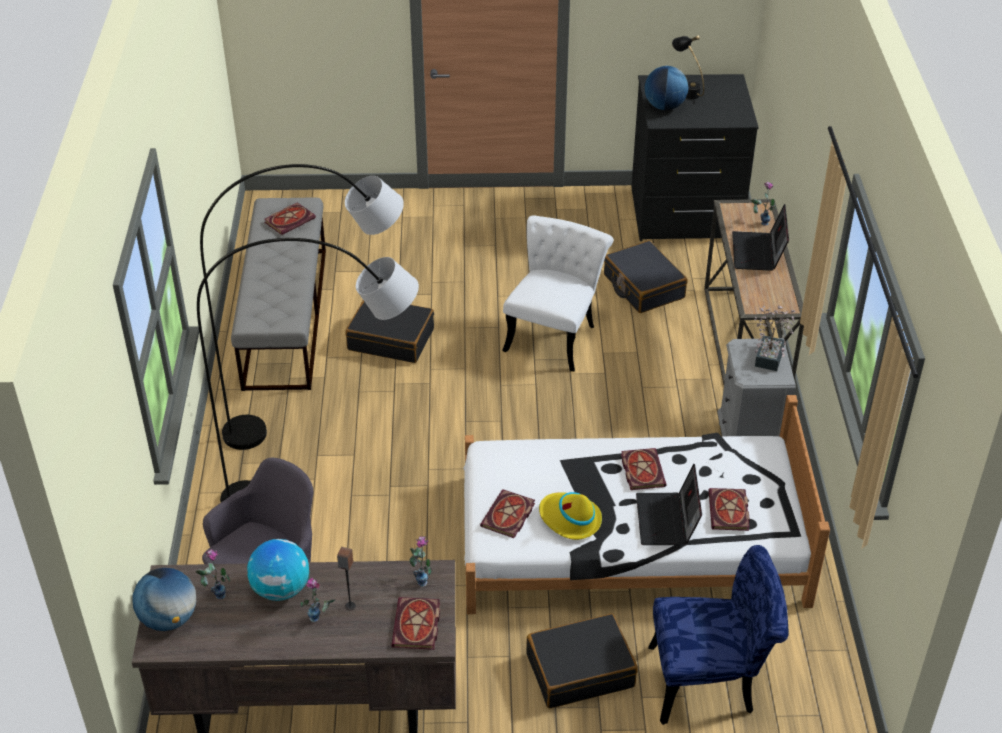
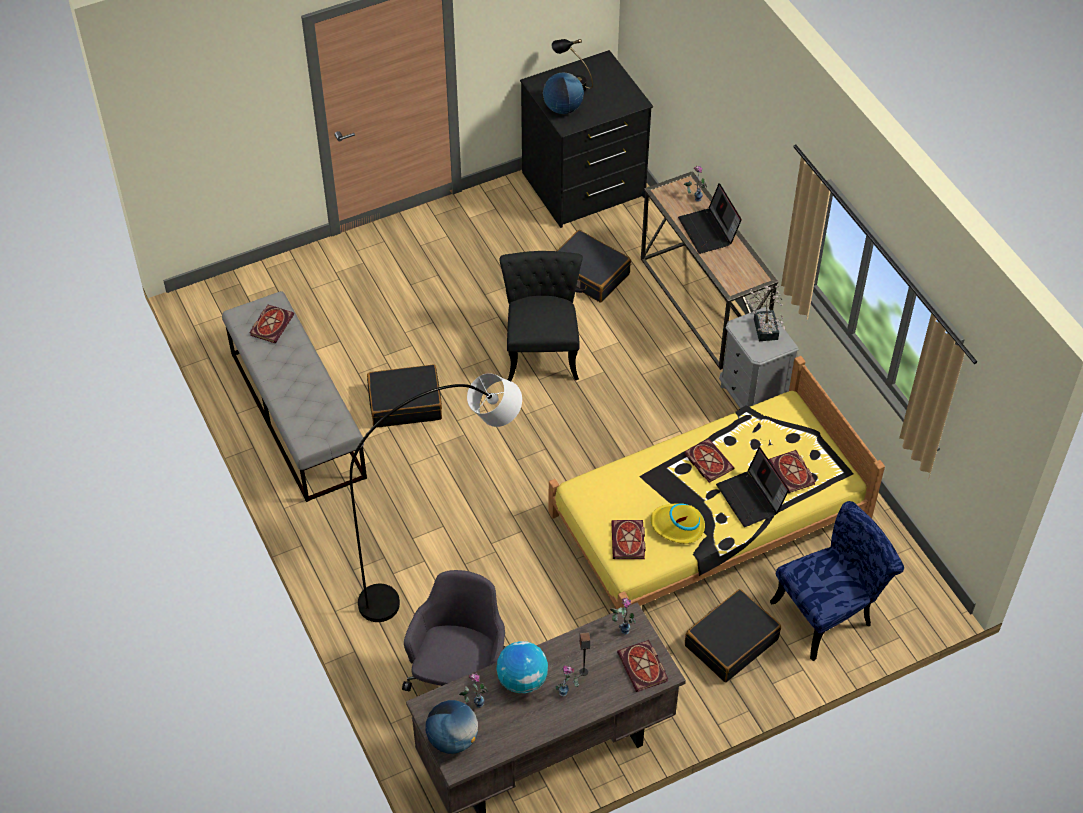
camera: 25 degrees left, 10 degrees up
(324, 414) = (394, 497): grey floor lamp -> none
(555, 334) = (542, 348): white chair -> black chair
(632, 540) = (709, 517): white bed -> yellow bed

